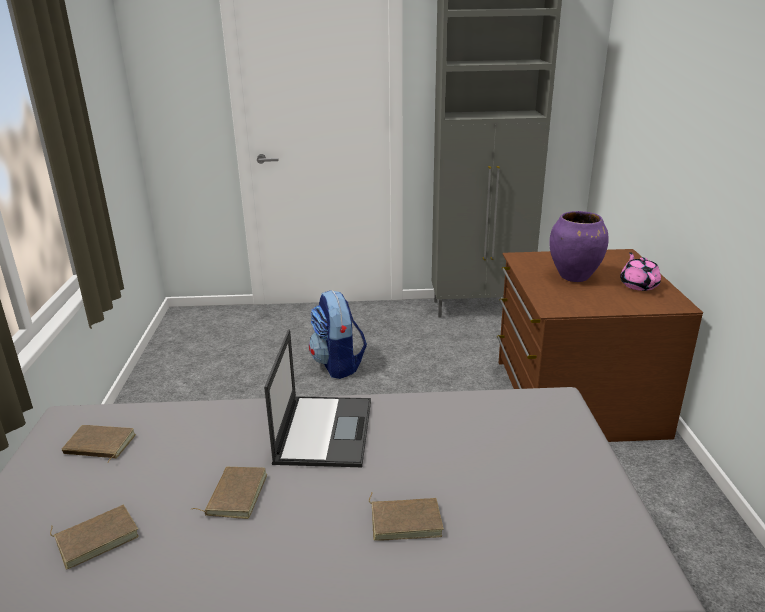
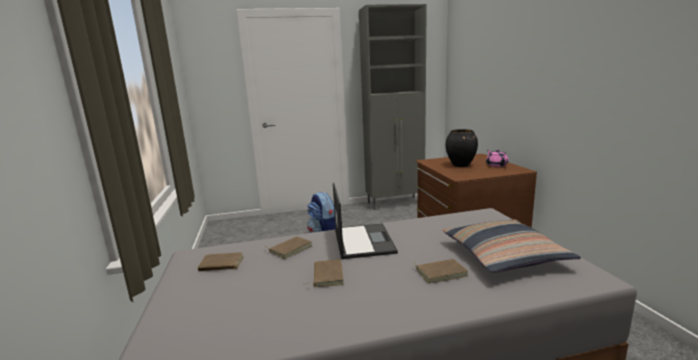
camera: 10 degrees left, 10 degrees down
(97, 537) = (245, 308): brown book -> brown book (290, 249)
(527, 502) = (504, 255): none -> pillow
(574, 277) = (461, 165): purple vase -> black vase

